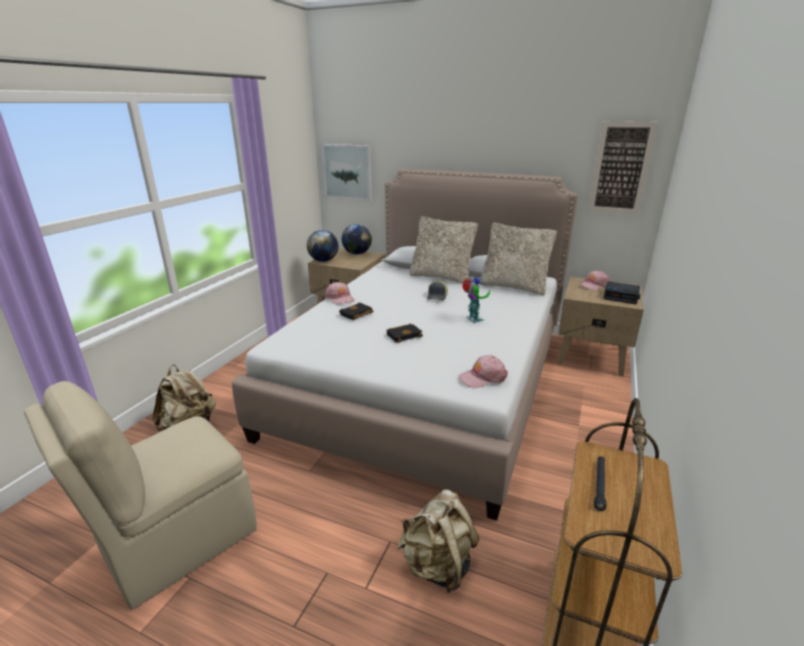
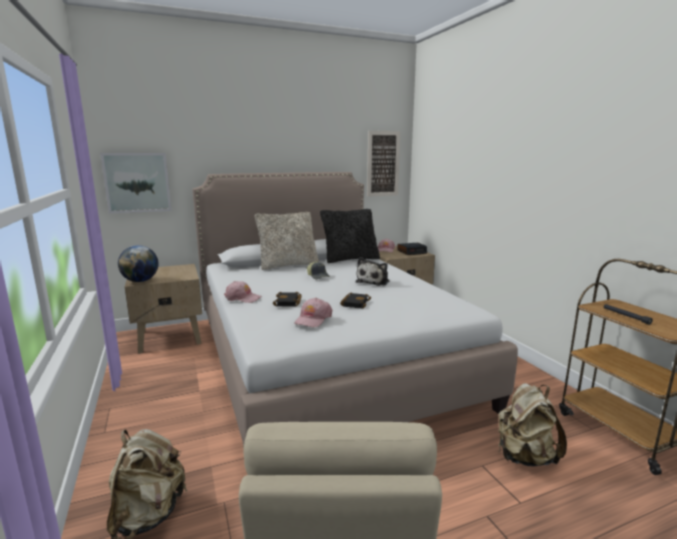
camera: 45 degrees left, 10 degrees down
(357, 253) = (165, 269): globe -> none
(473, 319) = (374, 281): toy robot -> plush toy
(483, 377) = (455, 306): pink cap -> pink cap (313, 319)
(514, 285) = (350, 258): beige pillow -> black pillow

